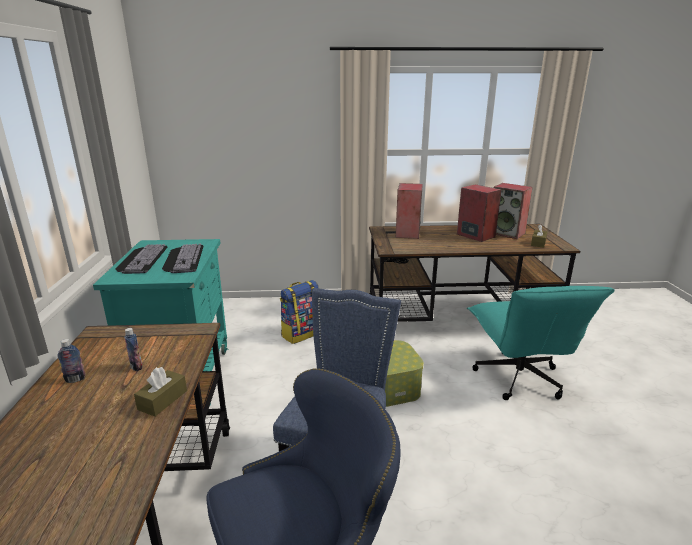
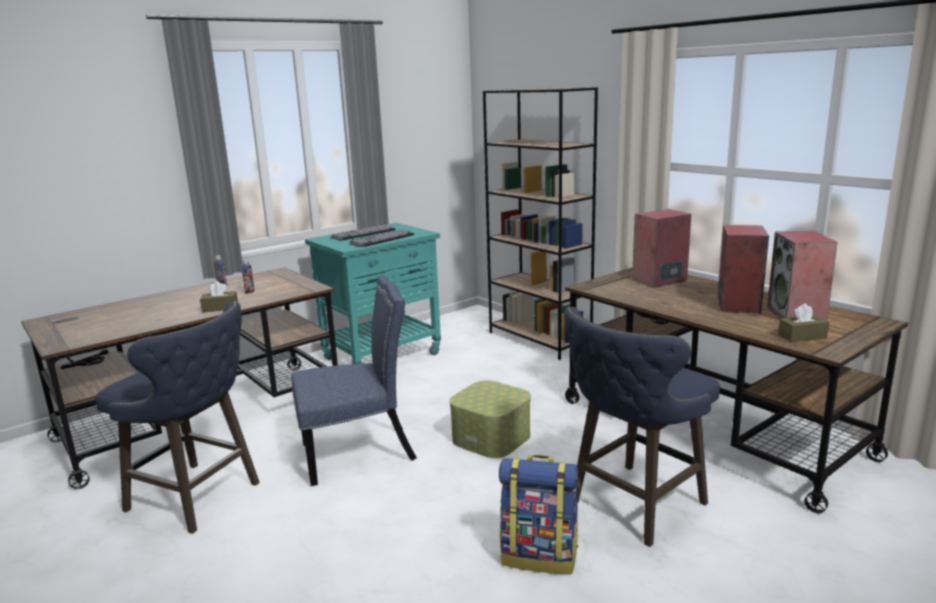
camera: 55 degrees right, 5 degrees down
(275, 307) = (540, 339): none -> beige bookcase
(301, 333) = (514, 367): backpack -> backpack (540, 555)
(517, 376) = (633, 505): turquoise office chair -> blue stool

